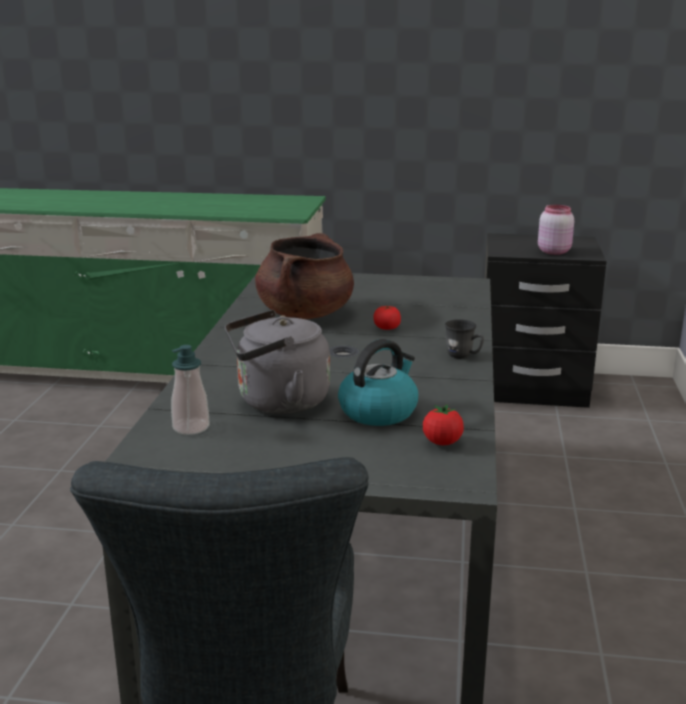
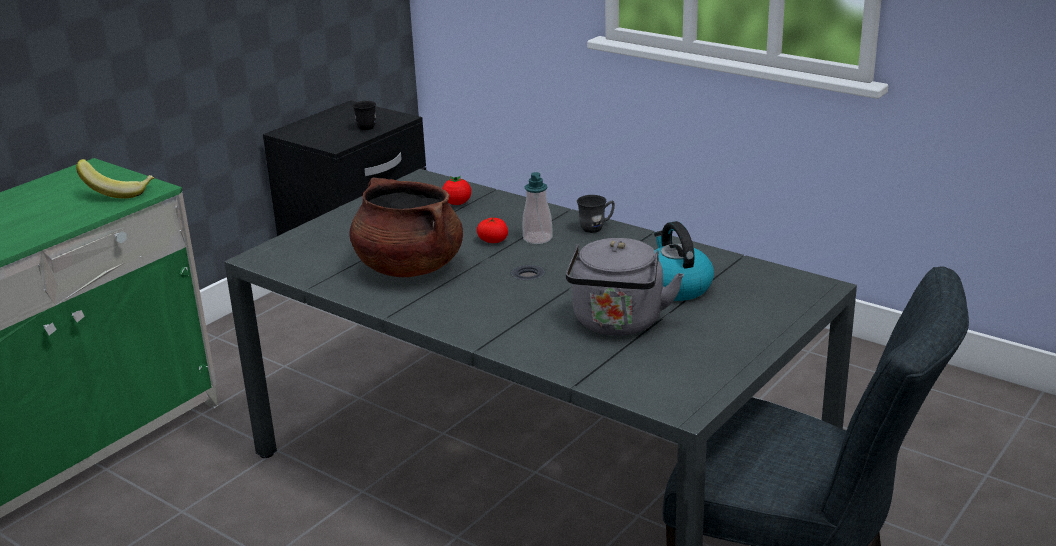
camera: 60 degrees left, 5 degrees up
(191, 427) = (636, 373): soap dispenser -> soap dispenser (537, 238)
(279, 211) = (119, 192): none -> banana
(442, 442) = (752, 277): tomato -> tomato (457, 203)
(554, 251) = (366, 126): pink jar -> black mug

